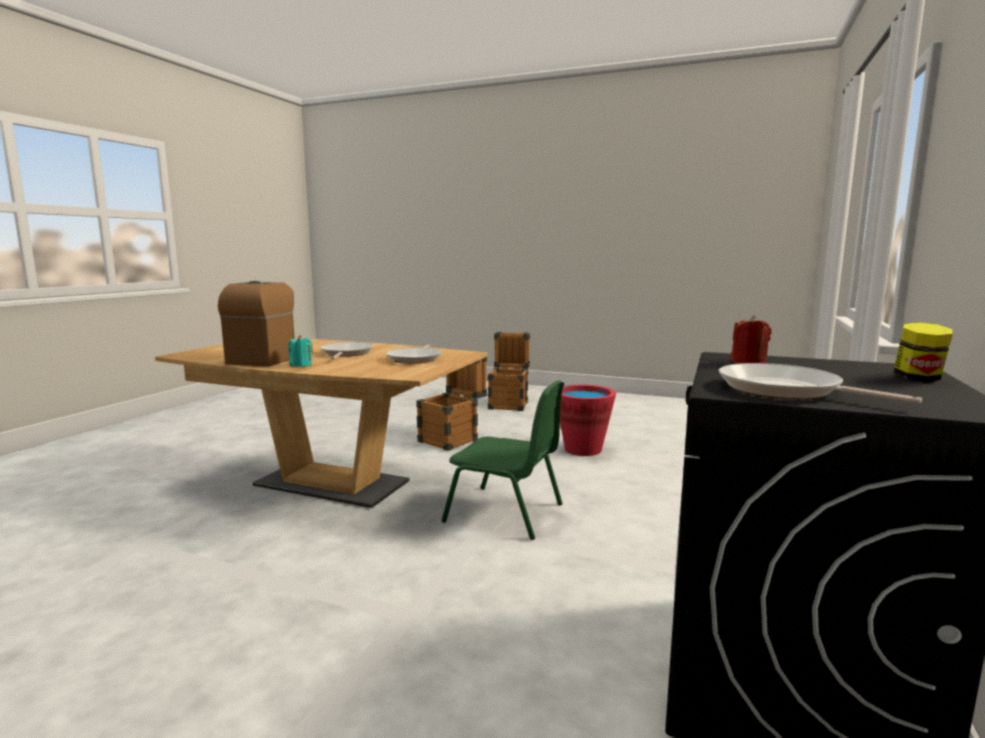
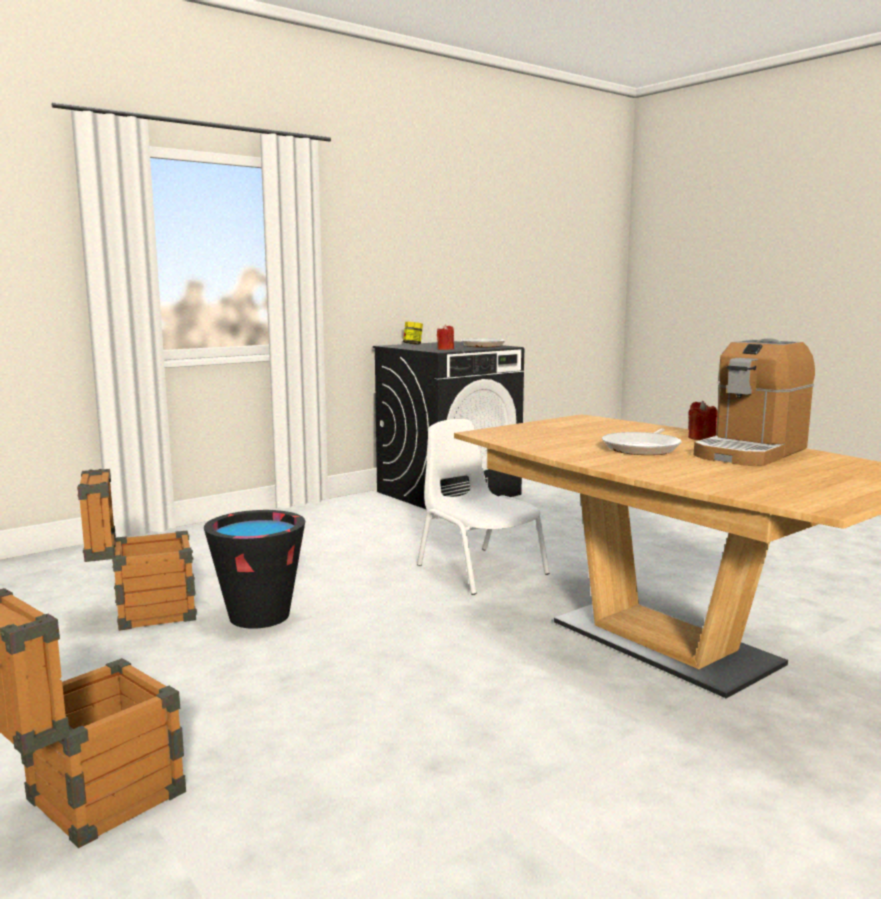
camera: 150 degrees left, 0 degrees up
(301, 365) = (701, 438): turquoise candle -> red candle
(415, 358) = (557, 432): frying pan -> none
(453, 439) = (411, 691): crate -> crate (143, 613)
(506, 513) = (479, 569): green chair -> white chair
(583, 449) = (259, 616): red bucket -> black bucket

